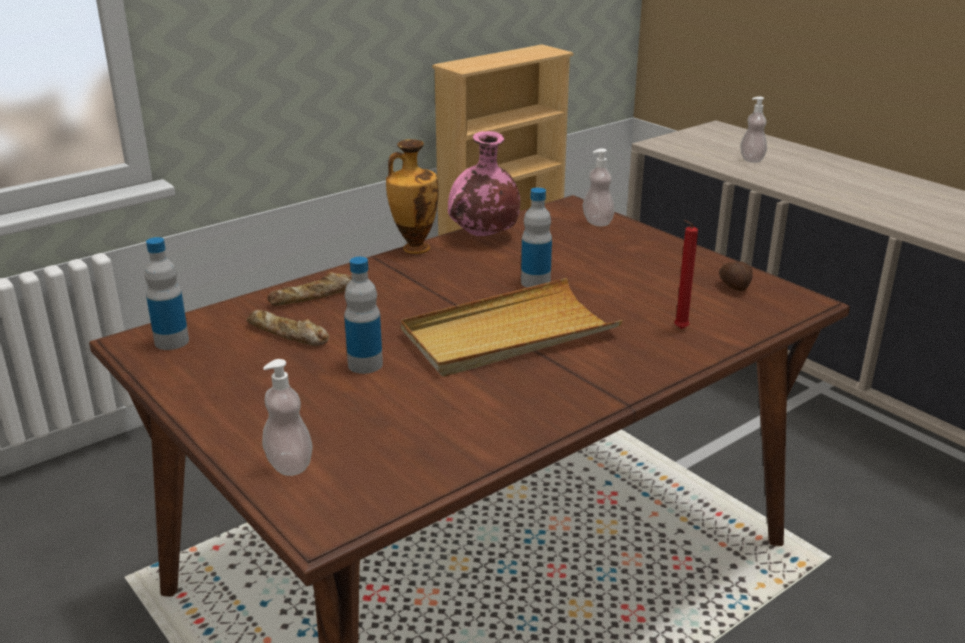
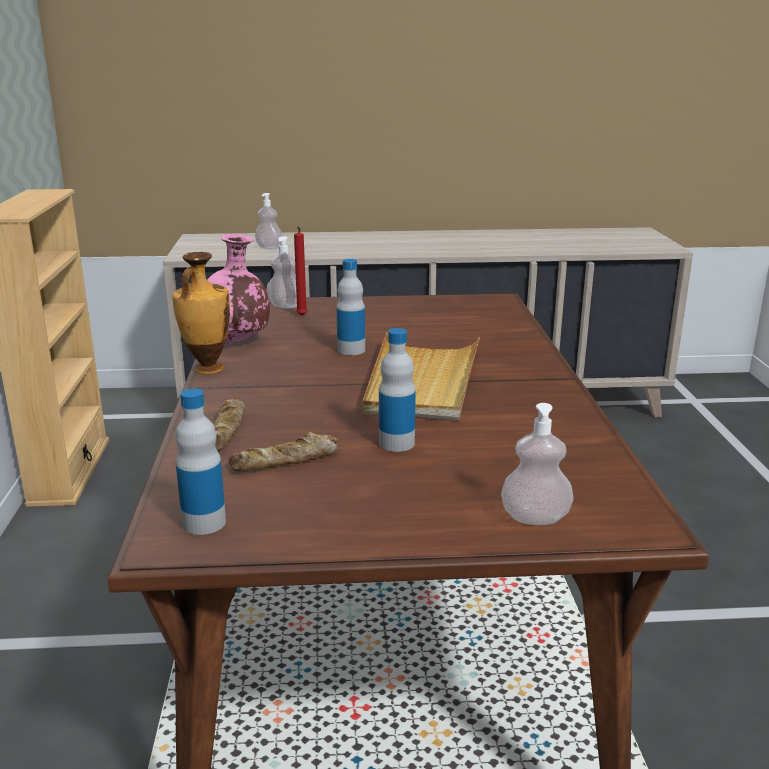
camera: 55 degrees left, 5 degrees down
(679, 329) = (490, 336): red candle -> red candle (301, 316)
(735, 287) = (455, 306): potato -> none

